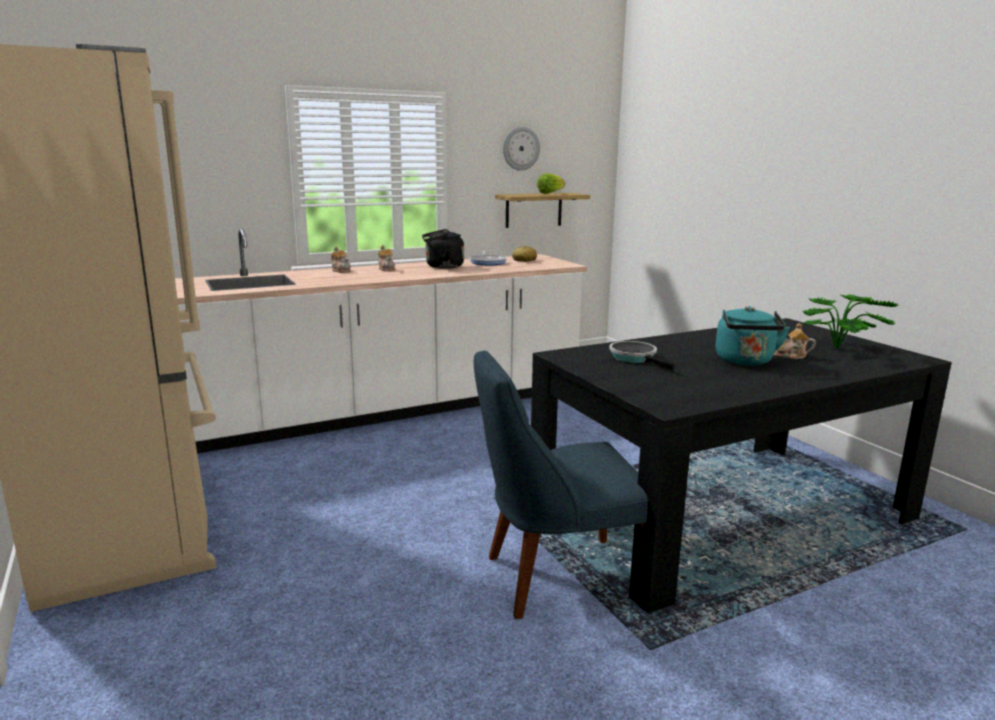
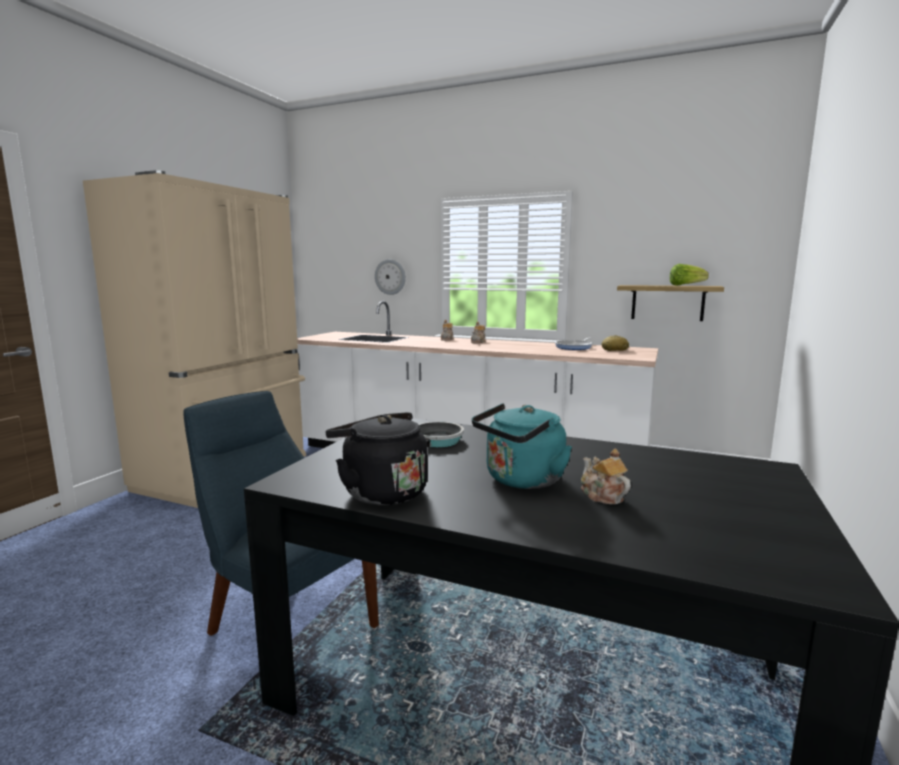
camera: 50 degrees right, 5 degrees down
(442, 267) = (522, 345): black kettle -> black kettle (380, 492)
(521, 148) = (654, 239): wall clock -> wall clock (390, 277)
(843, 349) = (723, 519): potted plant -> none

